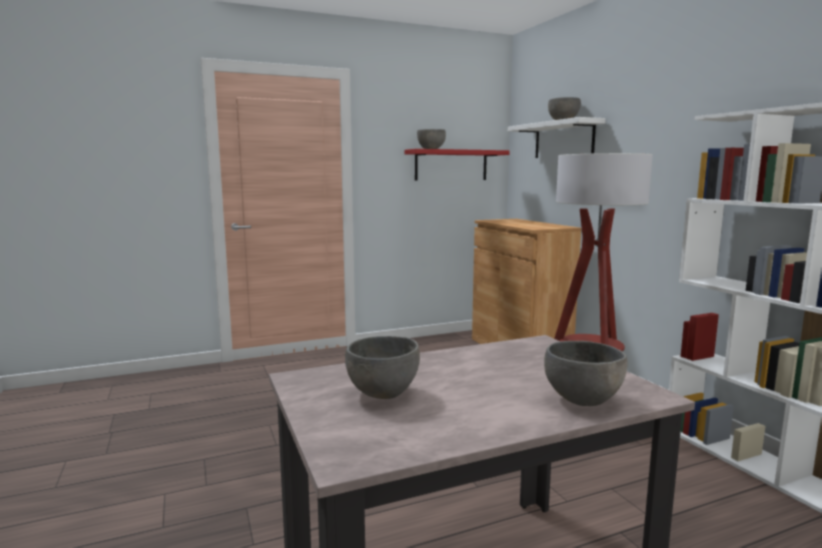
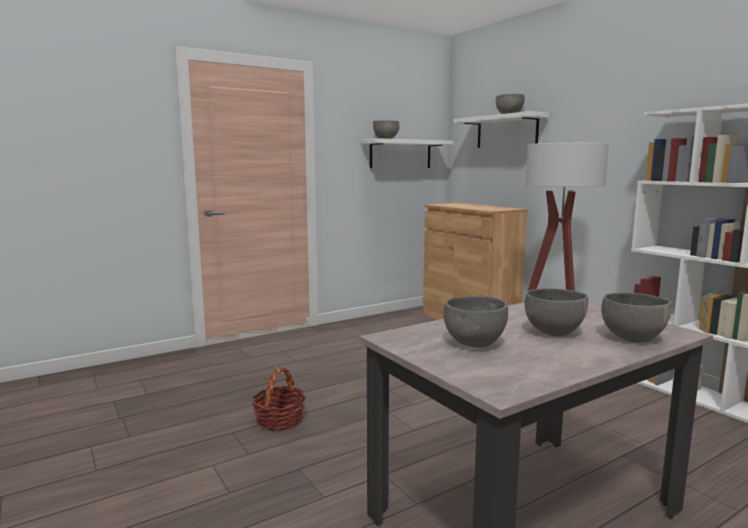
camera: 10 degrees left, 0 degrees up
(258, 449) = (279, 420): none -> basket
(451, 165) = (400, 154): red shelf -> white shelf
(493, 384) = (554, 332): none -> grey bowl

